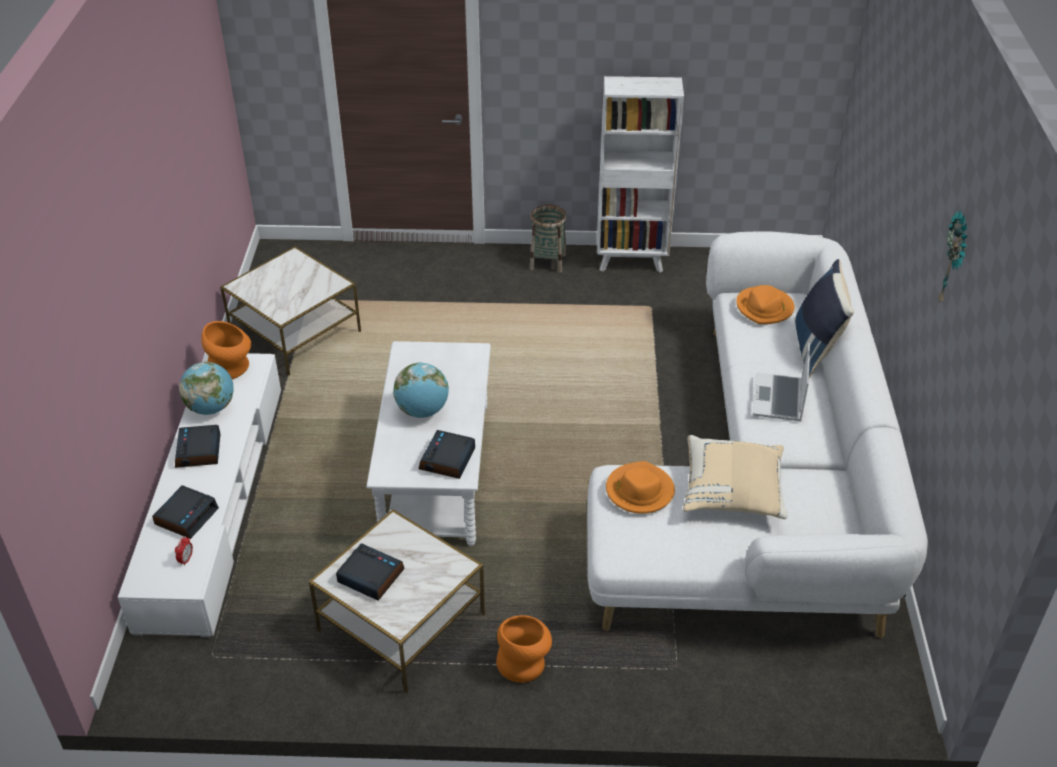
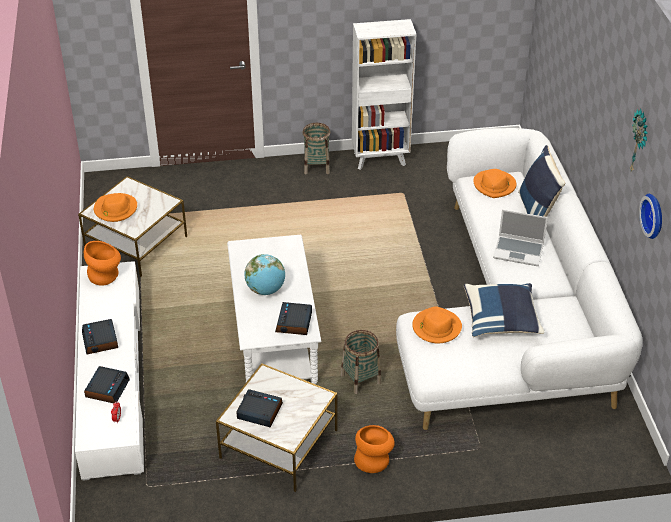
camera: 10 degrees left, 0 degrees up
(211, 408) = (99, 307): globe -> none
(267, 286) = (115, 209): none -> orange hat
(534, 547) = (360, 379): none -> basket
(733, 492) = (501, 320): beige pillow -> blue pillow
(779, 399) = (519, 251): laptop -> laptop turned 75 degrees counterclockwise
(963, 369) = (654, 215): none -> wall clock

